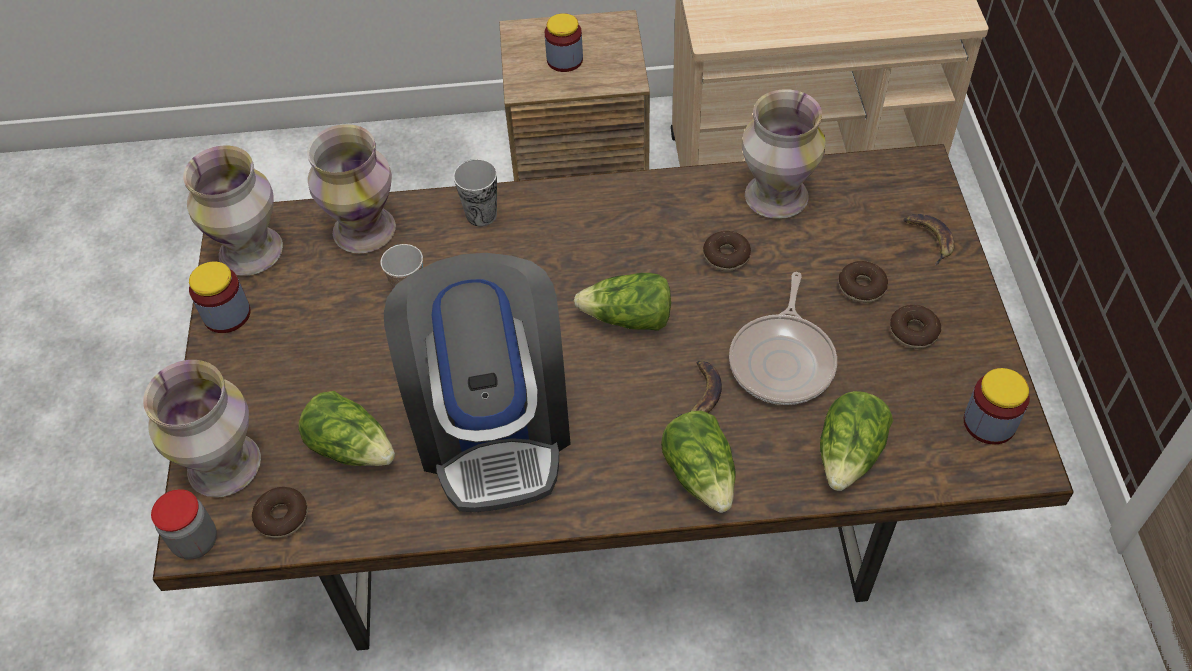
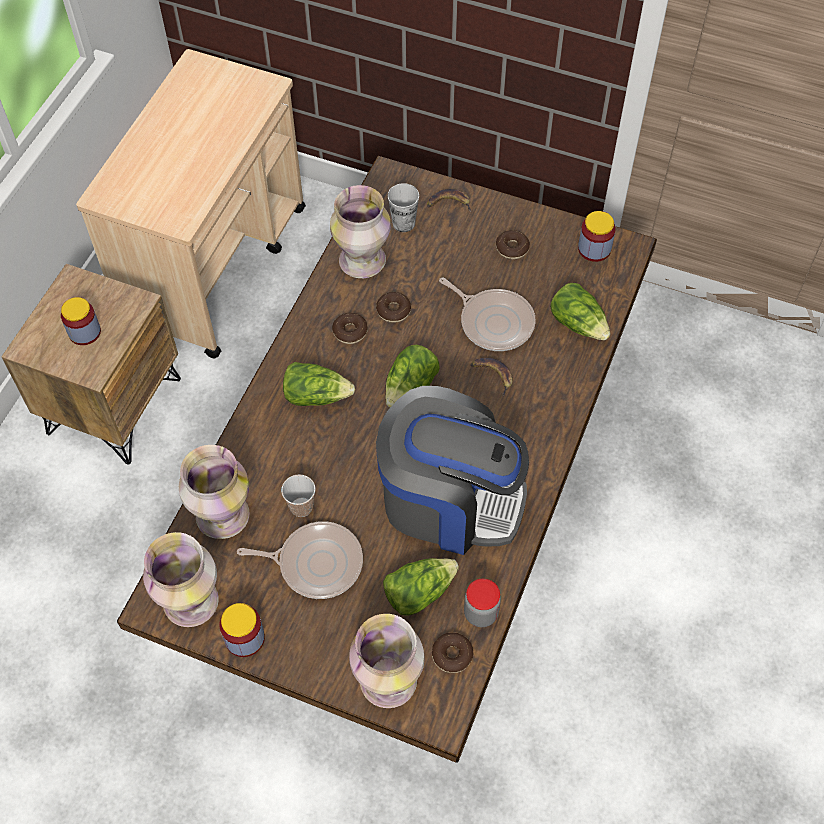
camera: 65 degrees left, 5 degrees up
(196, 541) = (442, 718): jar -> jar (481, 613)
(345, 334) = (316, 563): none -> frying pan
(481, 215) = (259, 434): cup -> cup (403, 223)
(701, 474) = (551, 402): lettuce -> lettuce (316, 395)
(861, 287) = (463, 255): donut -> donut (350, 332)

